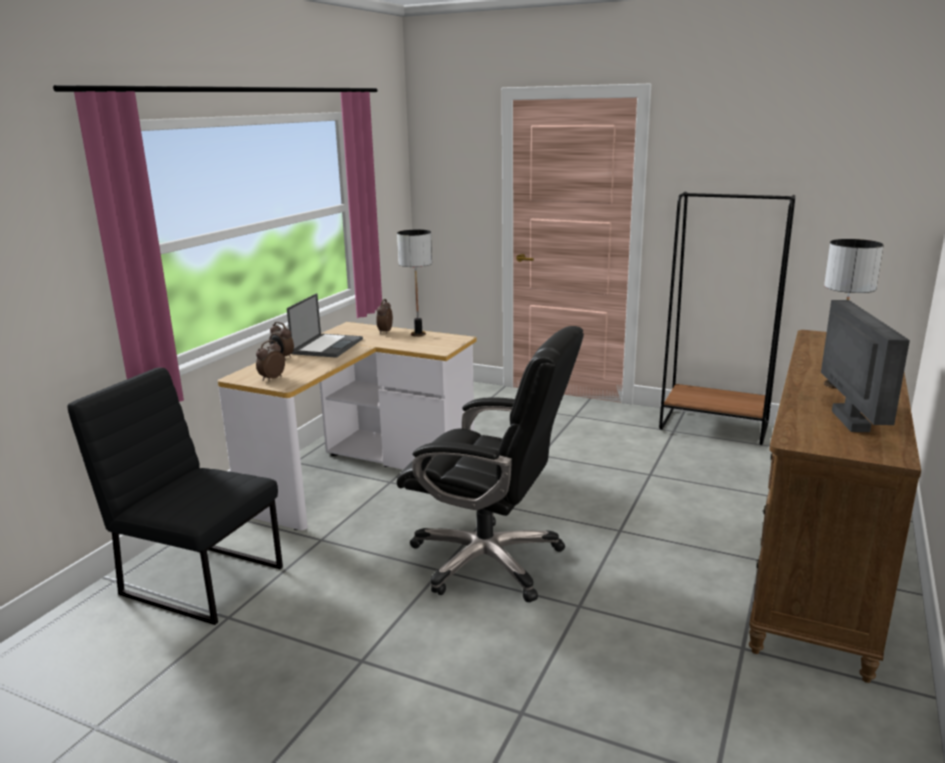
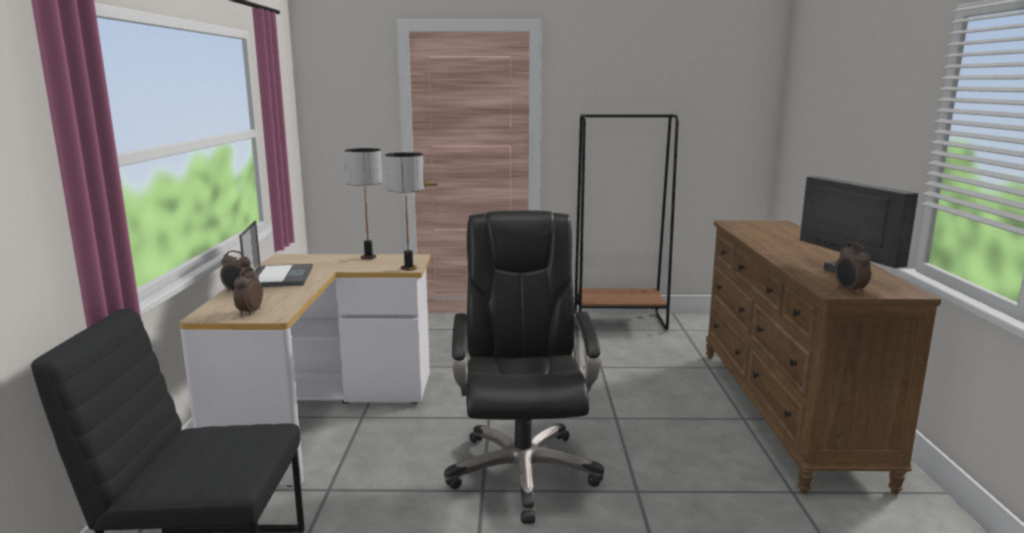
camera: 25 degrees left, 5 degrees down
(384, 332) = (329, 258): alarm clock -> alarm clock (849, 291)
(488, 561) = (522, 471): black office chair -> black office chair turned 90 degrees counterclockwise
(834, 385) = (797, 253): table lamp -> table lamp (408, 268)

